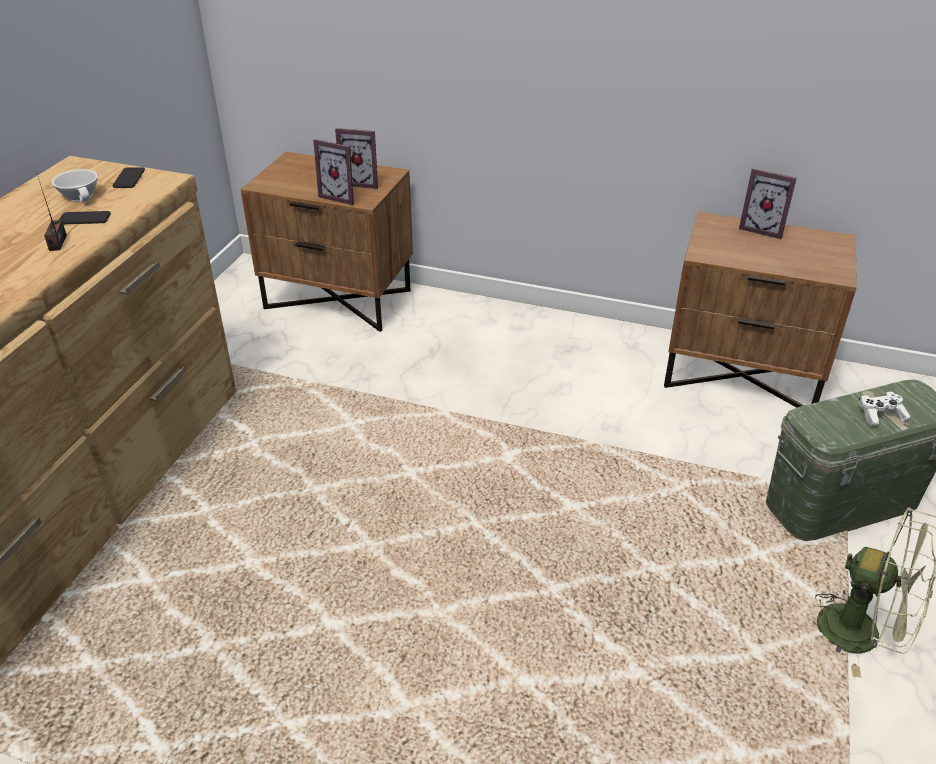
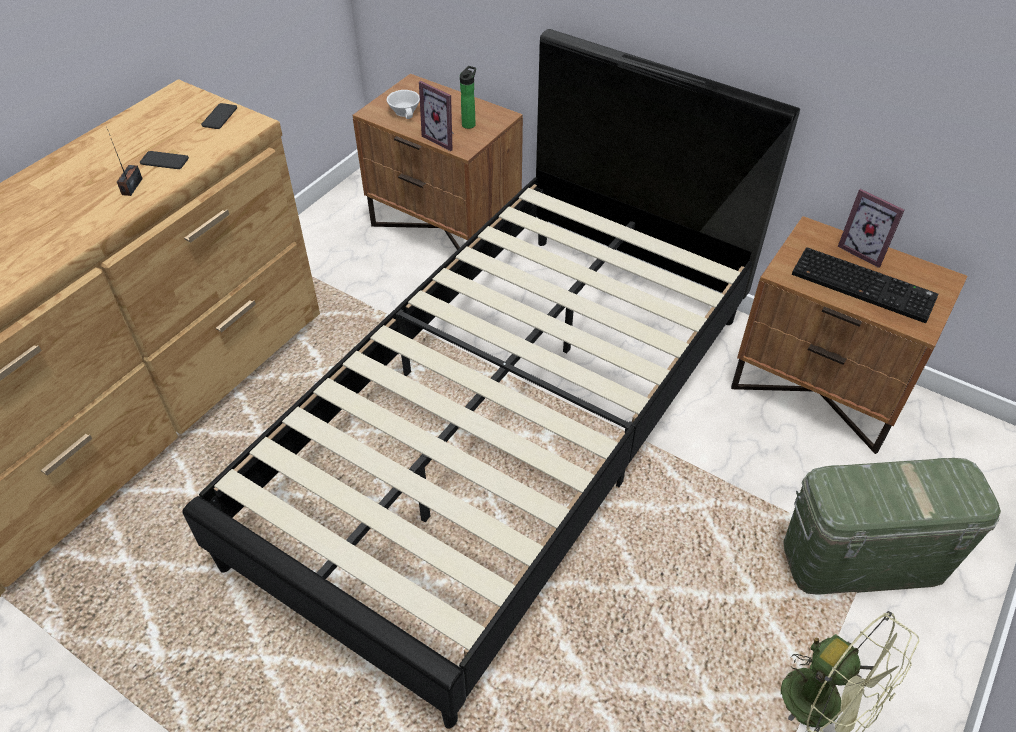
camera: 15 degrees right, 10 degrees up
(82, 195) = (171, 132): white cup -> white cup (406, 111)
(361, 182) = (469, 124): picture frame -> bottle
(468, 458) = (508, 429): none -> black bed
(776, 253) = (865, 285): none -> keyboard
(880, 415) = (908, 496): white game controller -> none

